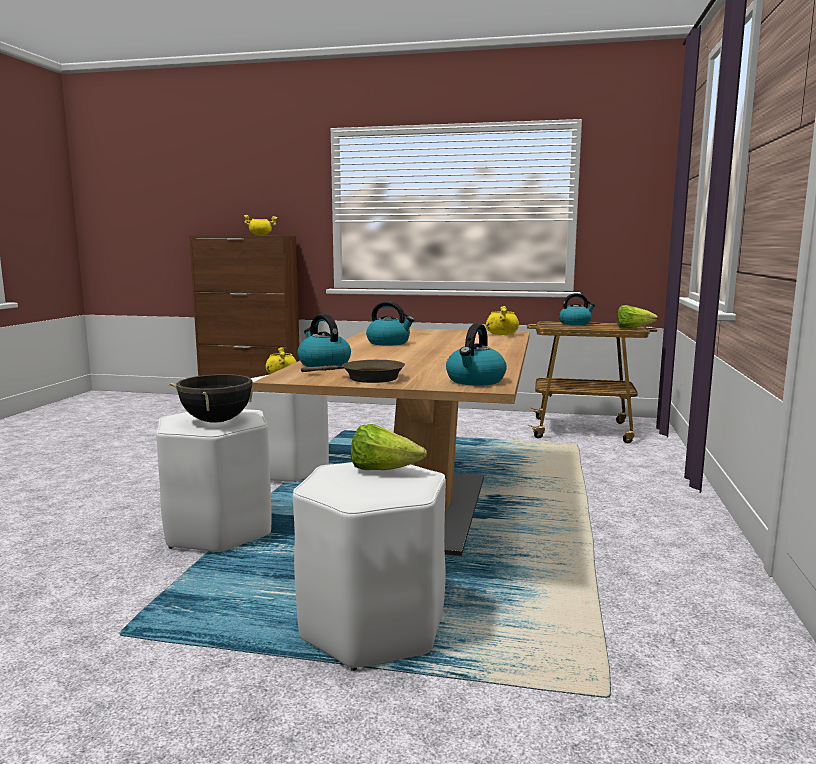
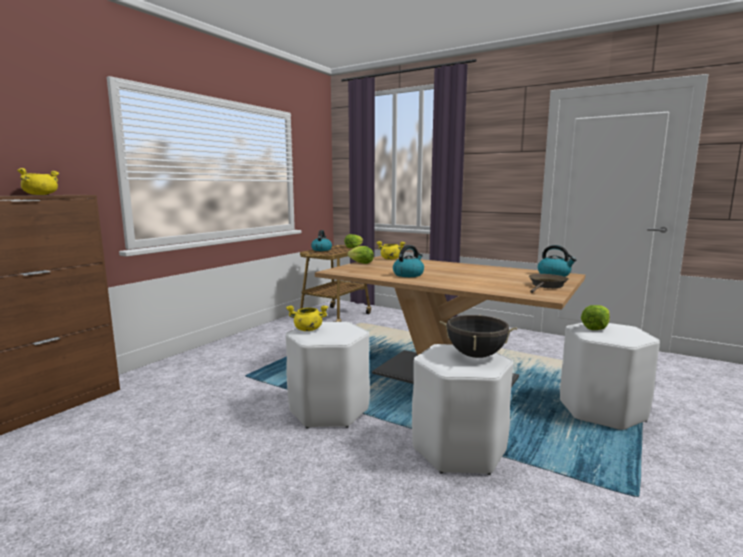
camera: 70 degrees left, 0 degrees up
(323, 364) = (495, 289): kettle -> none
(448, 330) = (359, 263): none -> lettuce

